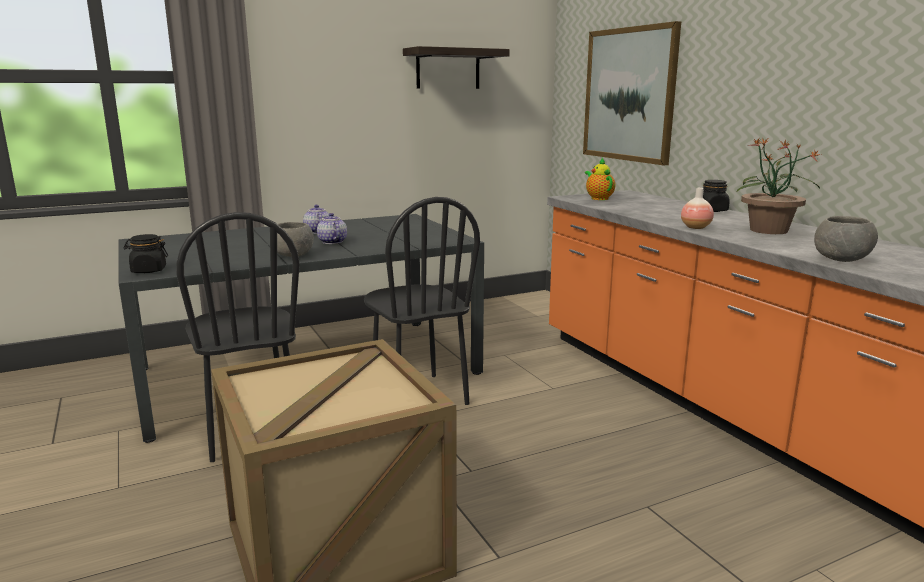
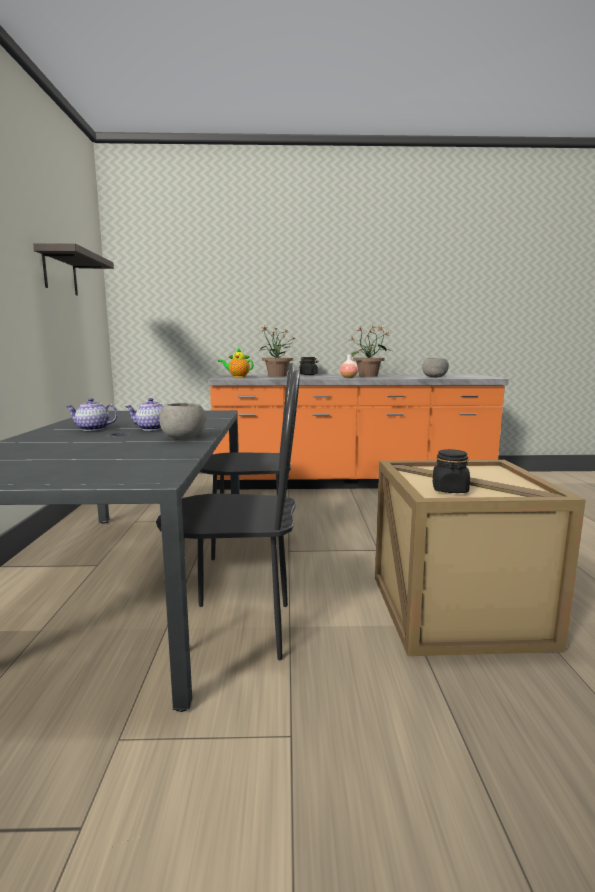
camera: 65 degrees left, 5 degrees down
(148, 270) = (138, 476): black jar -> black jar (450, 490)
(629, 95) = (206, 307): picture -> none
(652, 205) = (277, 376): none -> potted plant

